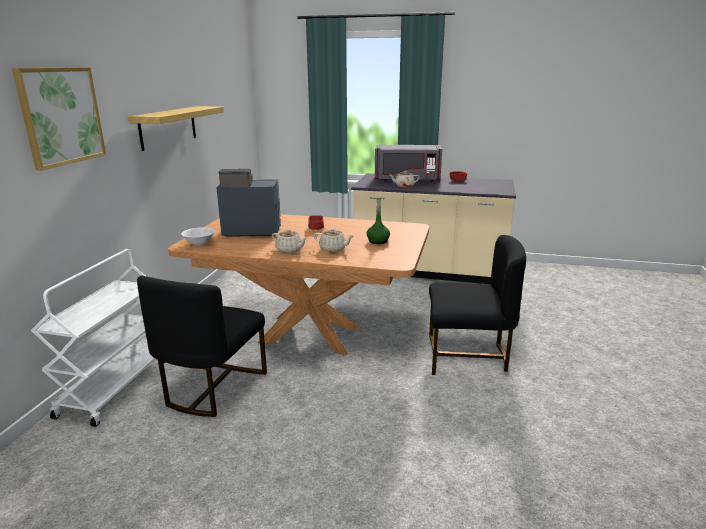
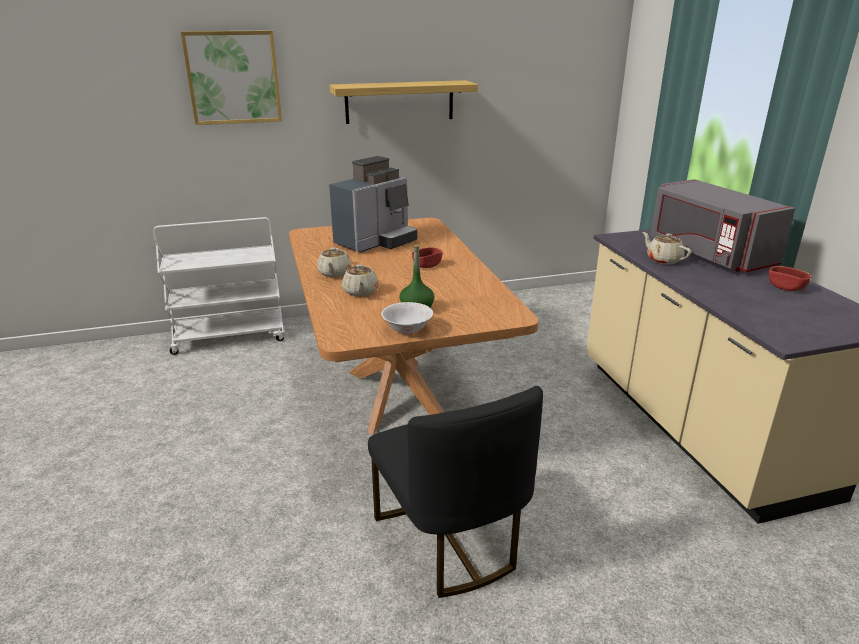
camera: 60 degrees right, 5 degrees up
(199, 243) = (316, 235): white bowl -> white bowl (407, 329)
(212, 387) = (253, 379): black chair -> none
(249, 231) = (376, 242): coffee machine -> coffee machine turned 75 degrees clockwise

